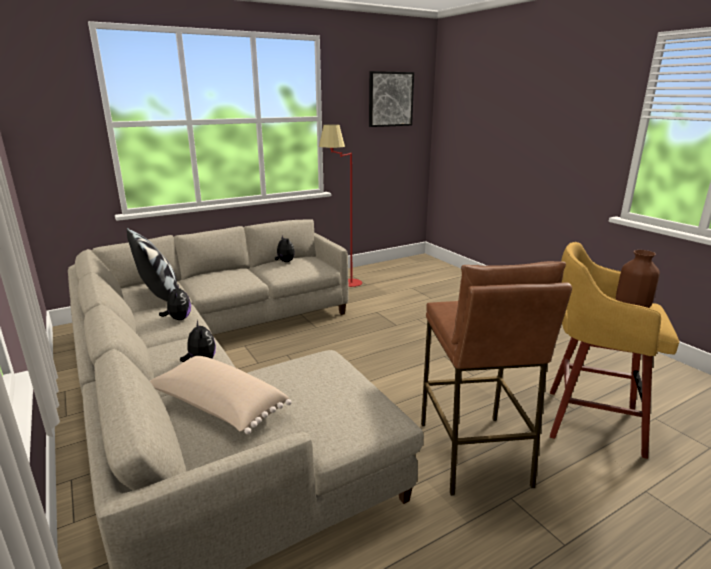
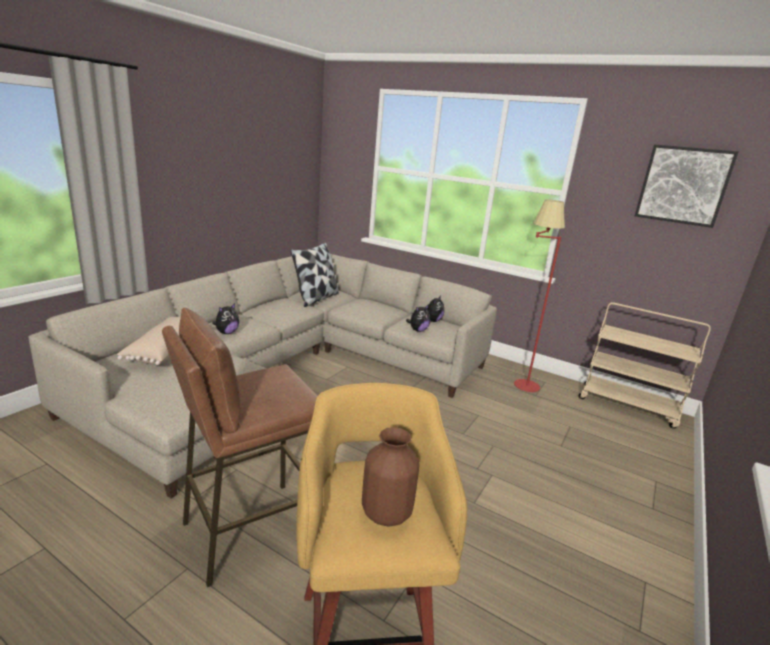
camera: 60 degrees right, 0 degrees up
(179, 319) = (285, 311): plush toy -> plush toy (418, 330)
(401, 263) = (628, 405): none -> beige cart

